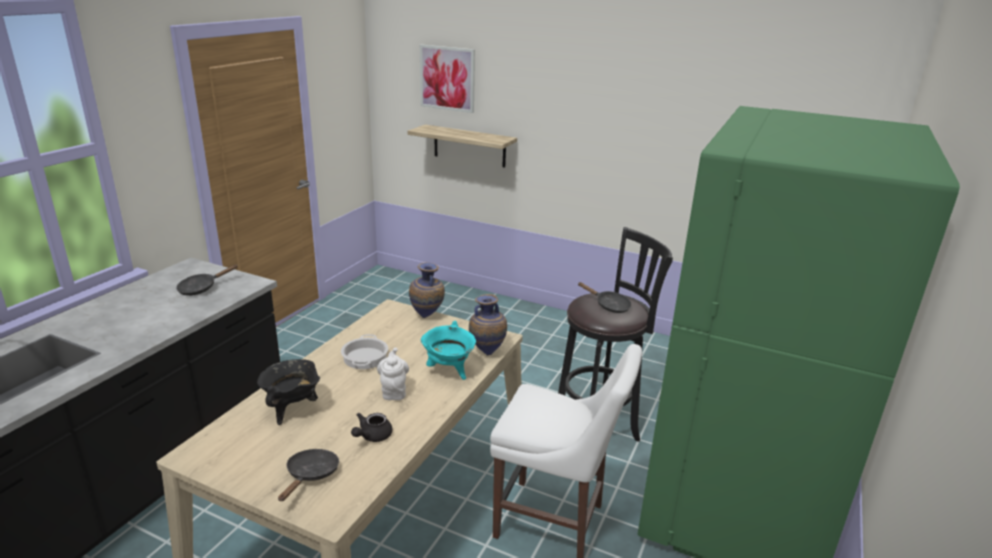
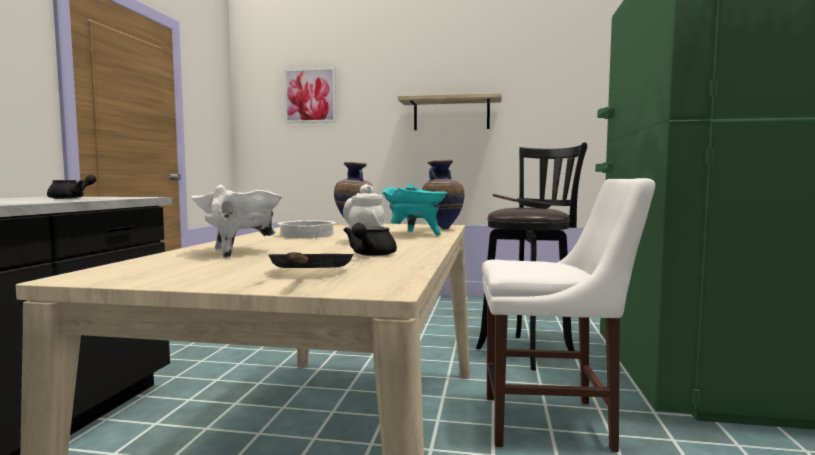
camera: 15 degrees left, 20 degrees down
(201, 288) = (72, 198): black frying pan -> black teapot
(292, 409) = (238, 252): black cooking pot -> white cooking pot
(469, 146) = (333, 153): shelf -> shelf (451, 114)

